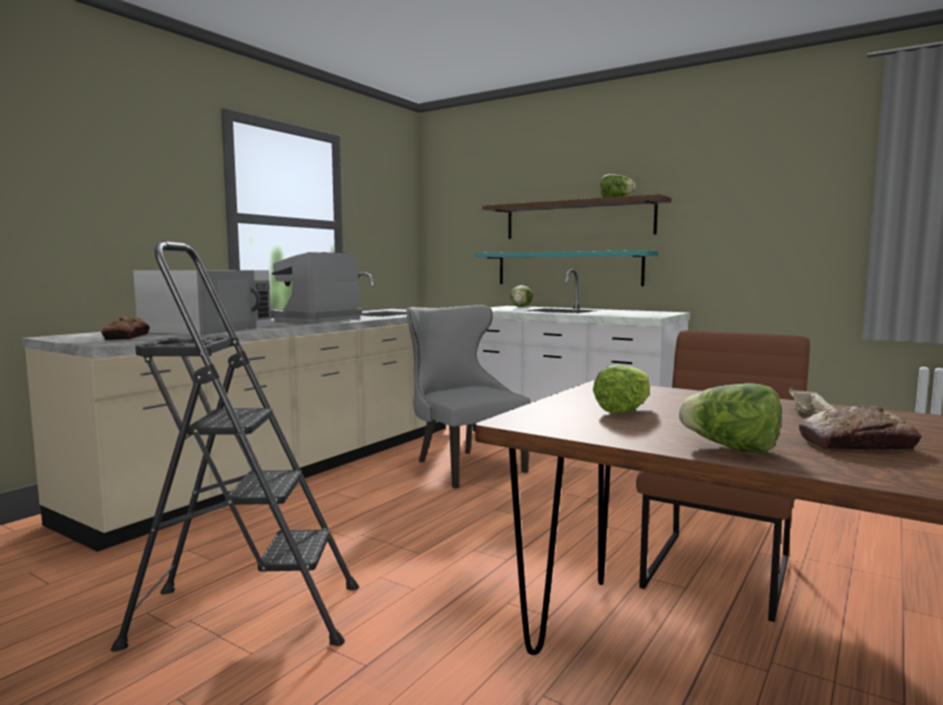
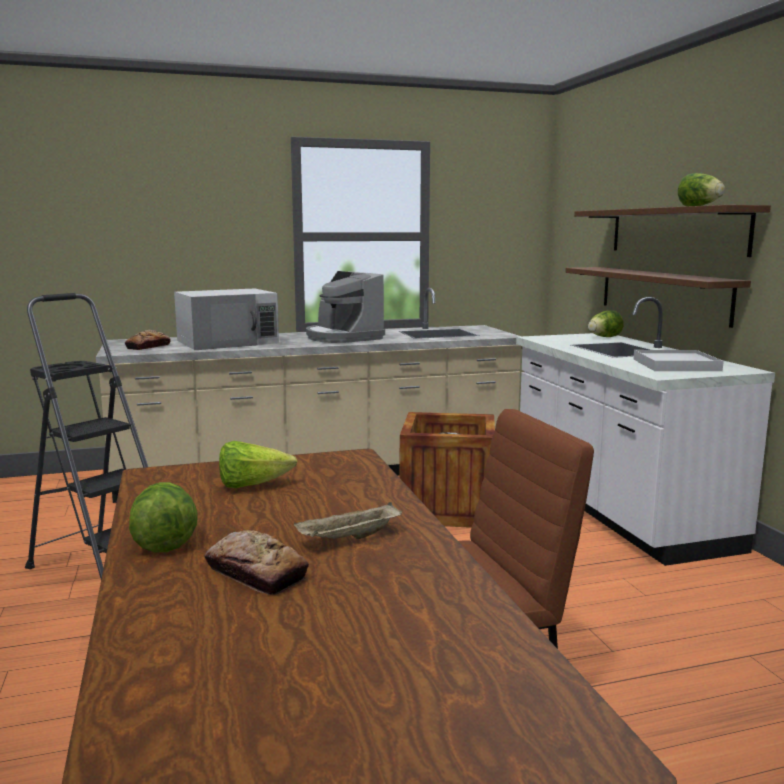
camera: 40 degrees right, 5 degrees up
(315, 319) = (343, 337): coffee machine -> coffee machine turned 105 degrees counterclockwise
(464, 466) = (447, 509): grey chair -> crate
(567, 268) = (662, 294): turquoise shelf -> brown shelf
(631, 313) = (676, 365): none -> white tray

